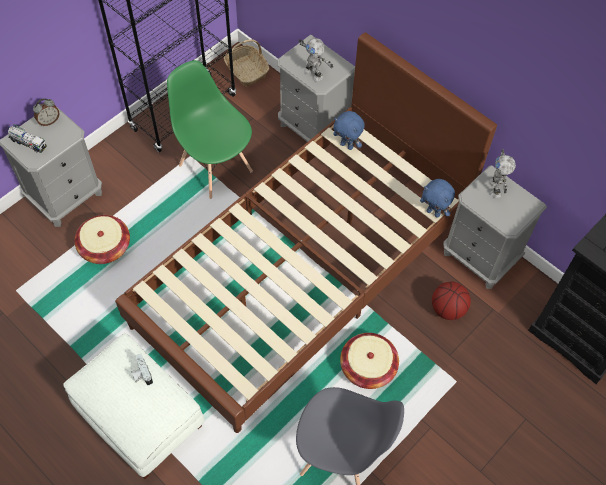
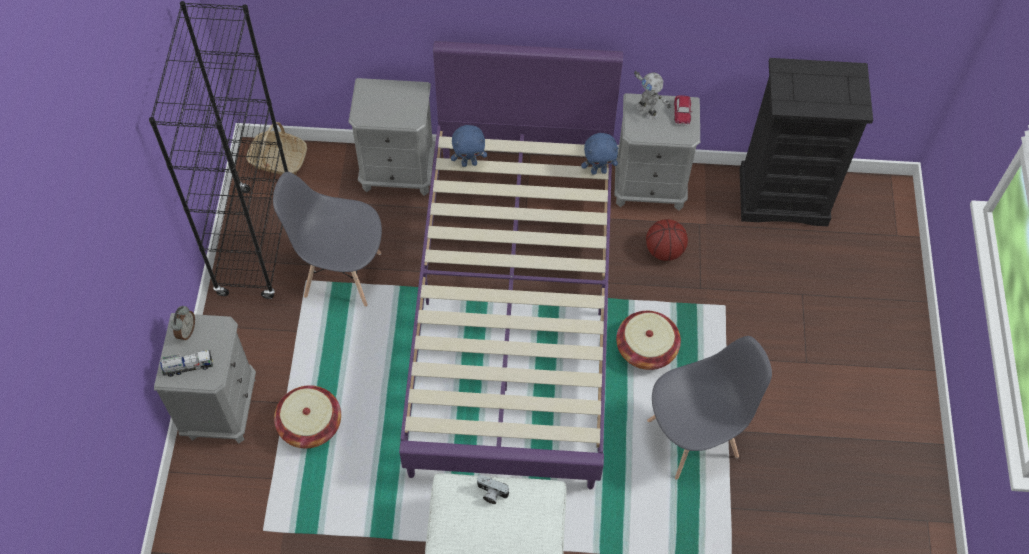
camera: 40 degrees left, 0 degrees up
(215, 168) = (342, 274): green chair -> grey chair
(302, 270) = (514, 309): brown bed -> purple bed
(314, 73) = (397, 113): toy robot -> none
(521, 207) = (682, 112): none -> toy car

